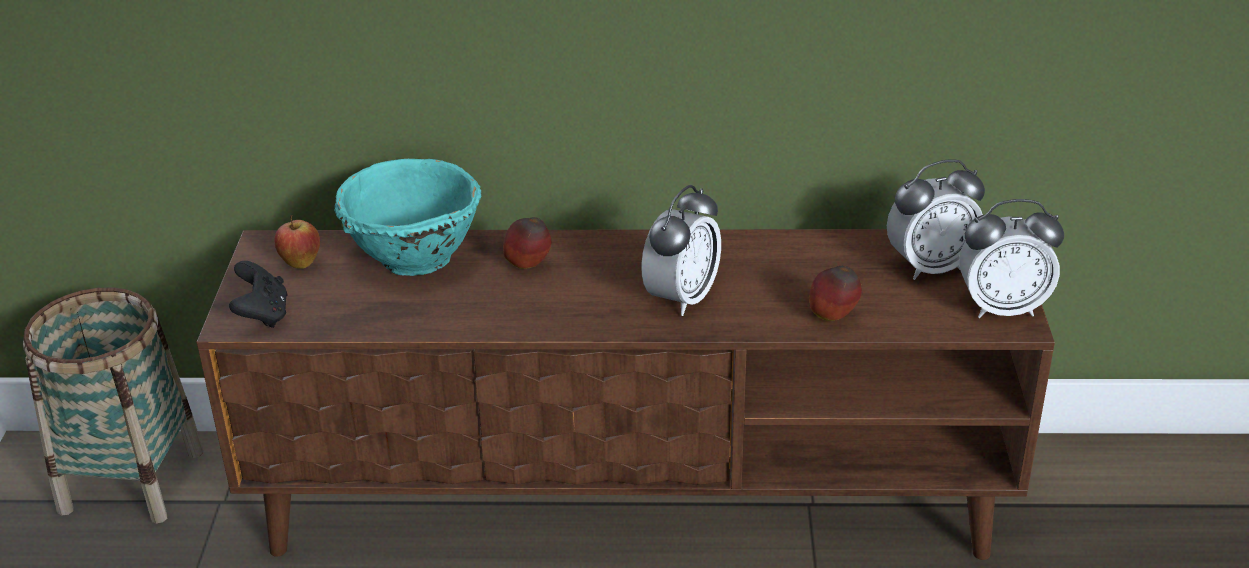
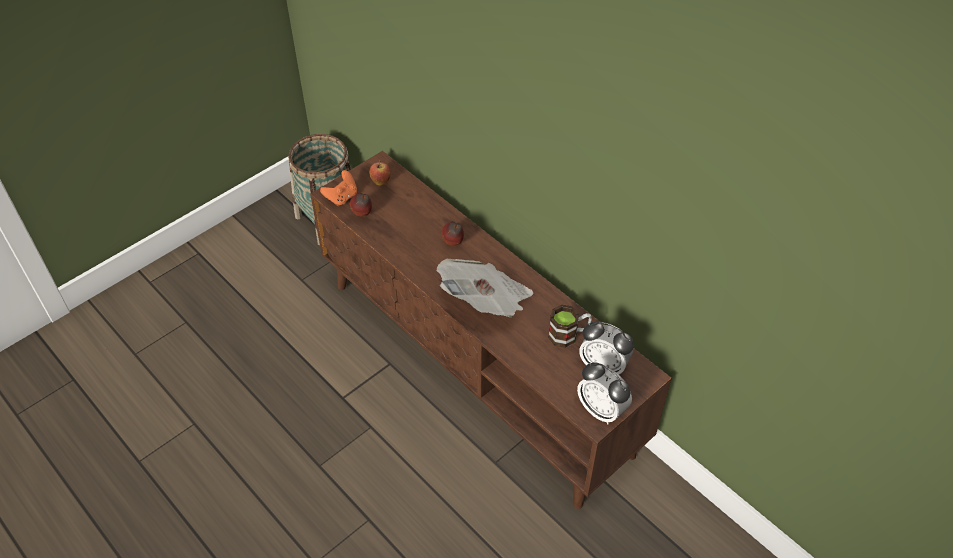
camera: 45 degrees right, 15 degrees up
(263, 315) = (342, 197): black game controller -> orange game controller
(413, 258) = (420, 208): turquoise bowl -> none
(681, 298) = (486, 302): alarm clock -> newspaper
(833, 317) = (528, 358): apple -> apple (362, 214)
(839, 263) = (569, 335): none -> mug

